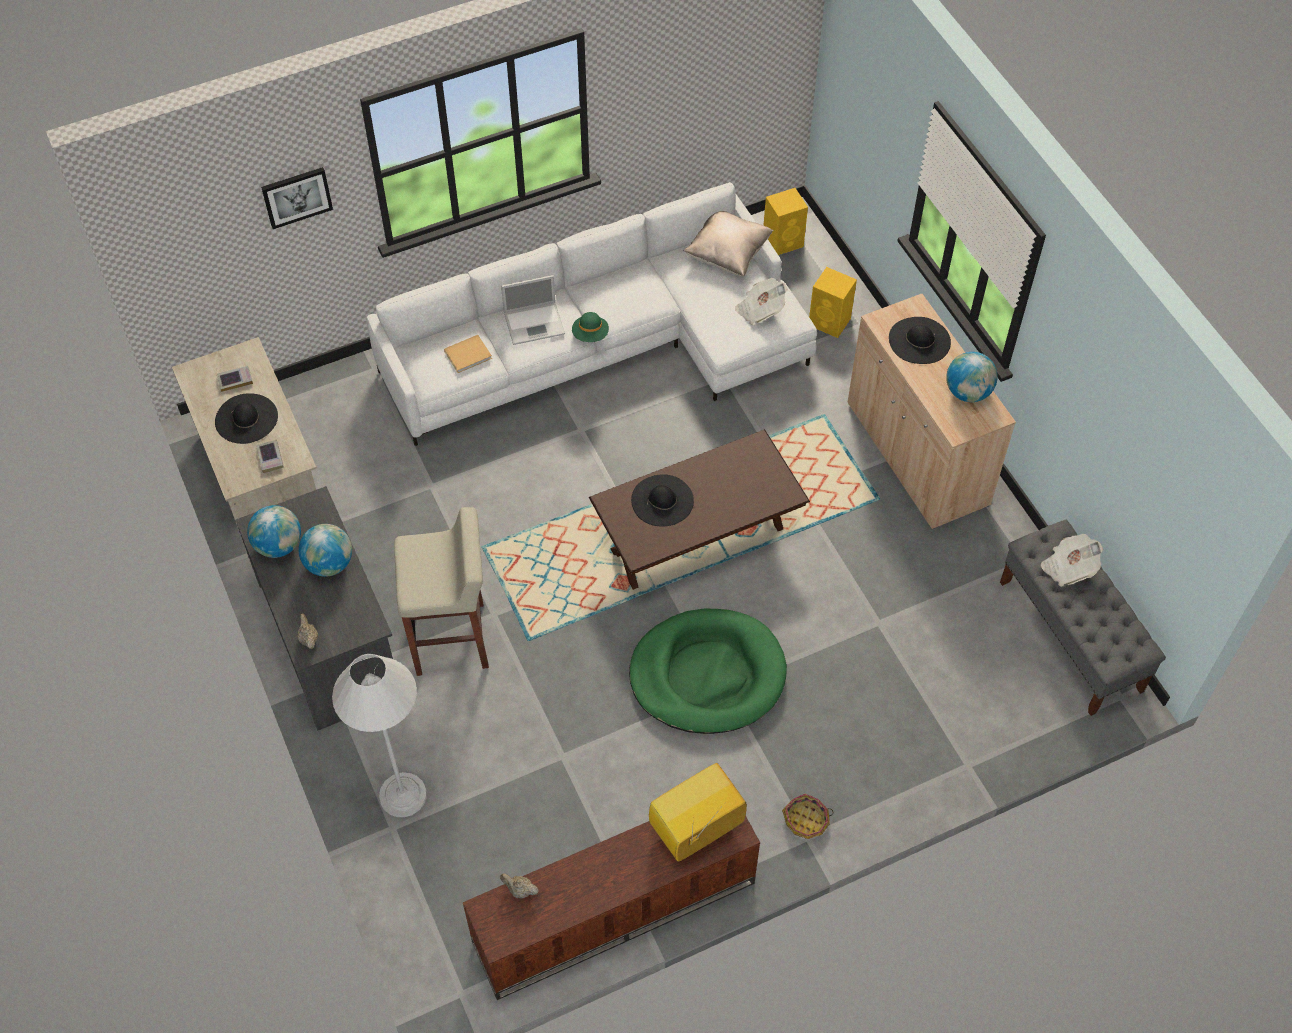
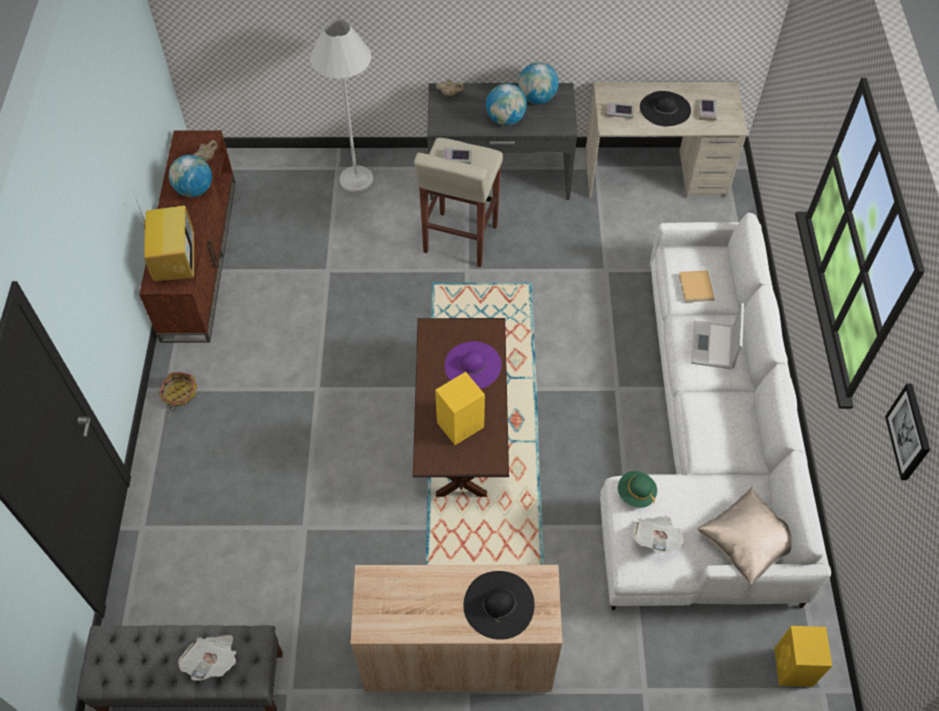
camera: 115 degrees right, 0 degrees up
(296, 196) = (820, 92): picture -> picture (909, 432)
(428, 574) = (457, 158): none -> book
(590, 335) = (684, 385): green hat -> green hat (636, 493)
(662, 500) = (472, 365): black hat -> purple hat
(707, 675) = (335, 382): green dog bed -> none
(830, 322) = (660, 659): yellow speaker -> yellow speaker (459, 425)
(968, 392) = (410, 616): globe -> globe (194, 190)

